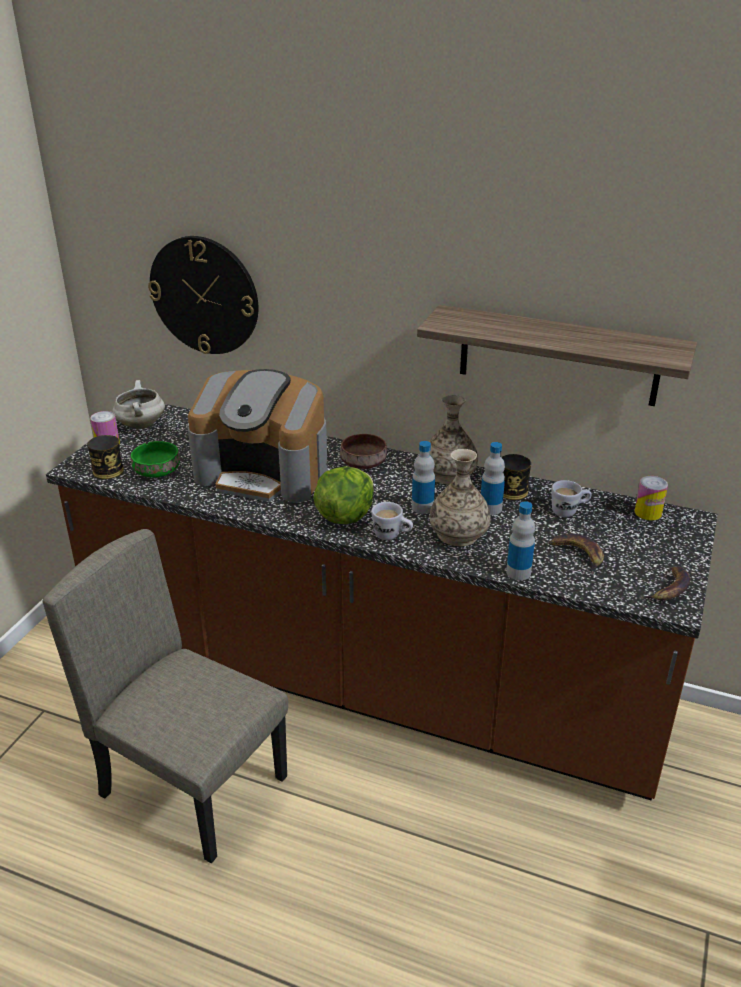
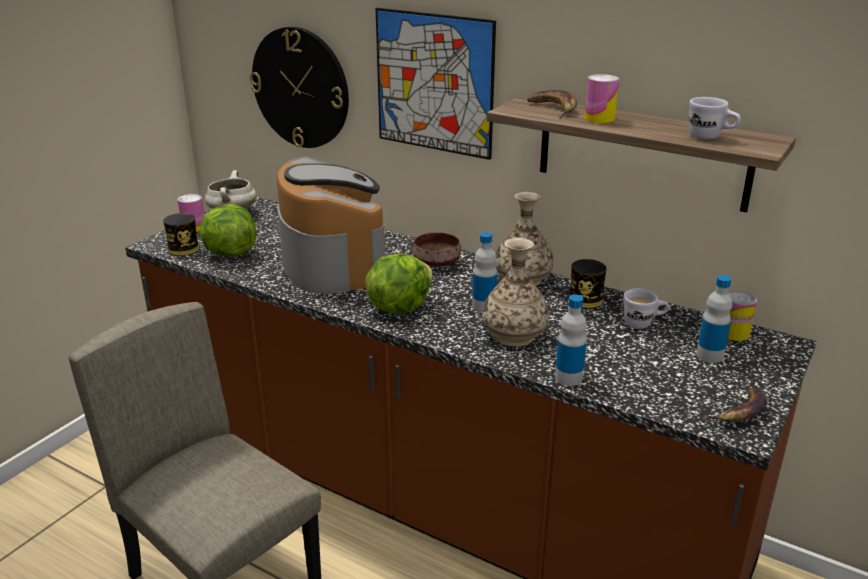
camera: 10 degrees right, 5 degrees down
(157, 471) = (229, 253): green bowl -> lettuce
(264, 472) = (333, 262): coffee machine -> coffee machine turned 135 degrees counterclockwise
(350, 292) = (434, 83): none -> picture
(392, 536) = (442, 330): white mug -> white mug (710, 137)
(490, 508) = (557, 313): bottle -> bottle (709, 355)
(522, 330) = (599, 118): none -> can
(578, 555) = (642, 367): banana -> banana (554, 109)

